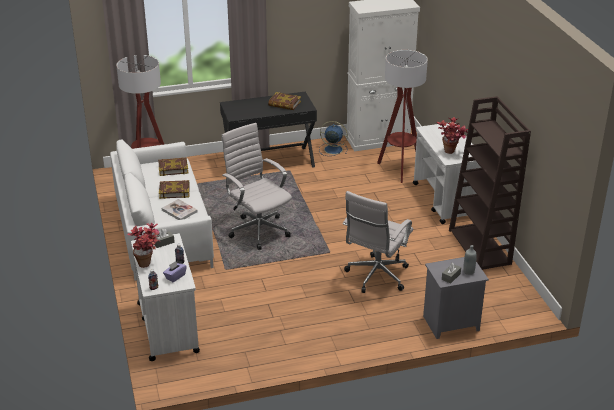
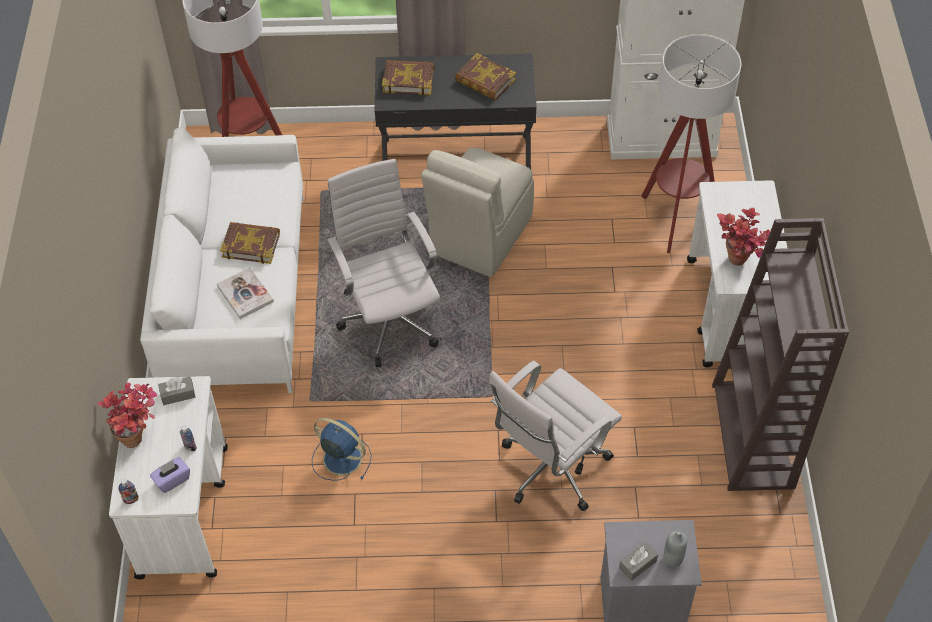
camera: 15 degrees right, 20 degrees up
(173, 168) = (265, 188): book -> book (408, 80)
(295, 190) = (479, 236): none -> beige chair
(332, 149) = (574, 148): blue fan -> blue fan (340, 457)

